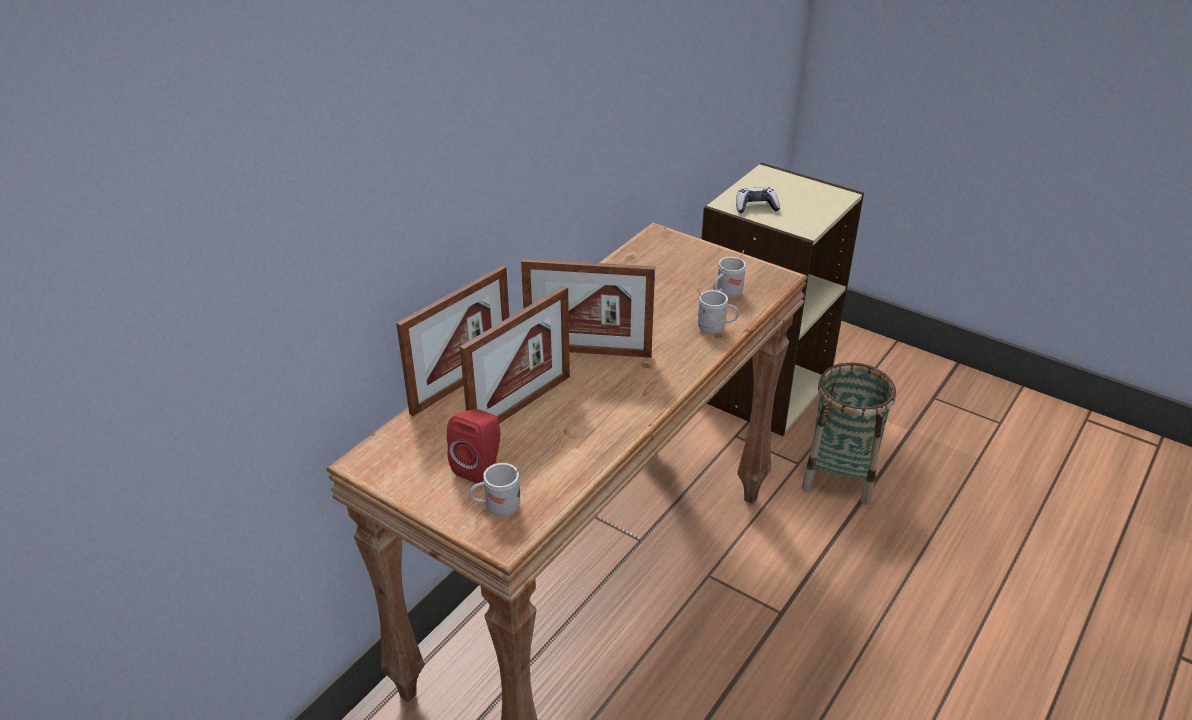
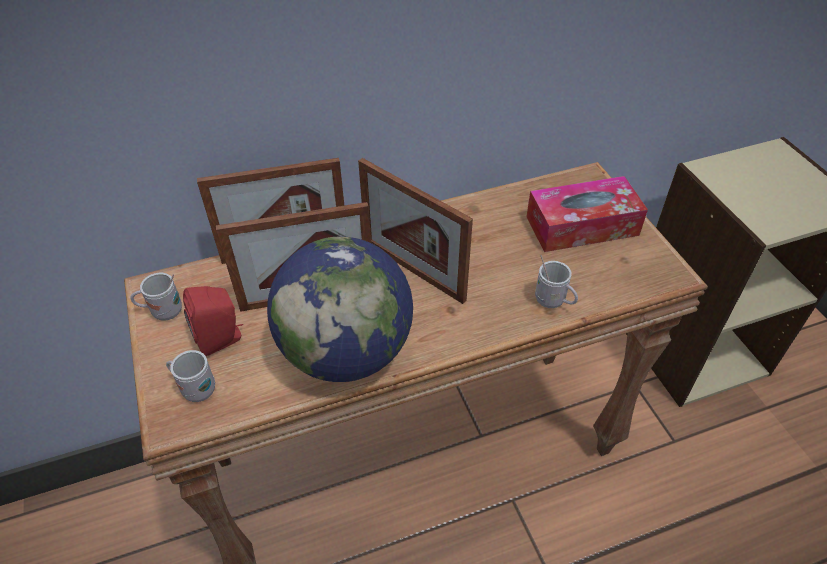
camera: 35 degrees right, 10 degrees up
(596, 427) = (346, 352): none -> globe
(686, 270) = (582, 226): none -> tissue box
(726, 294) = (598, 269): white mug -> white mug (162, 312)
(756, 206) = (734, 183): game controller -> none
(839, 476) = (706, 475): basket -> none

